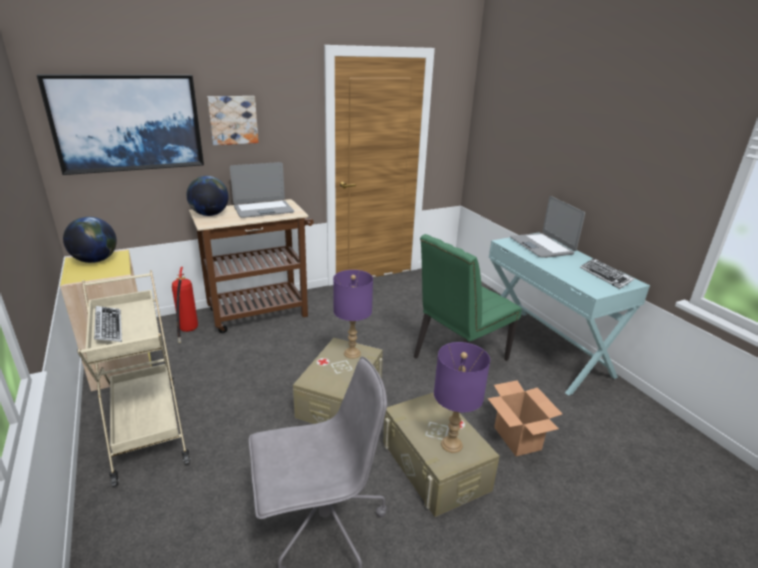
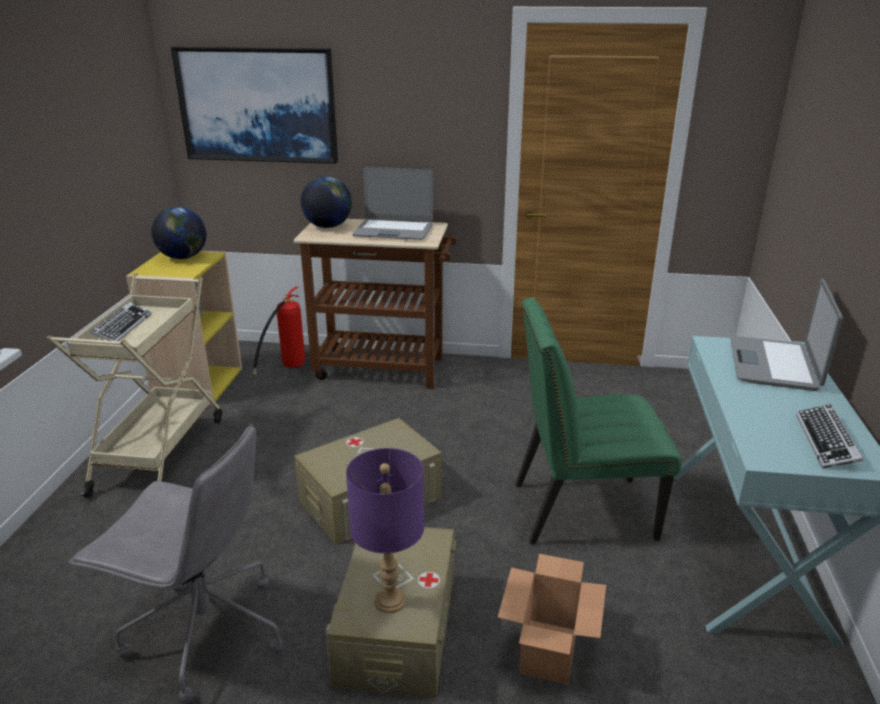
camera: 35 degrees right, 0 degrees up
(232, 120) = (378, 108): picture -> none
(352, 353) = (398, 444): purple table lamp -> none

